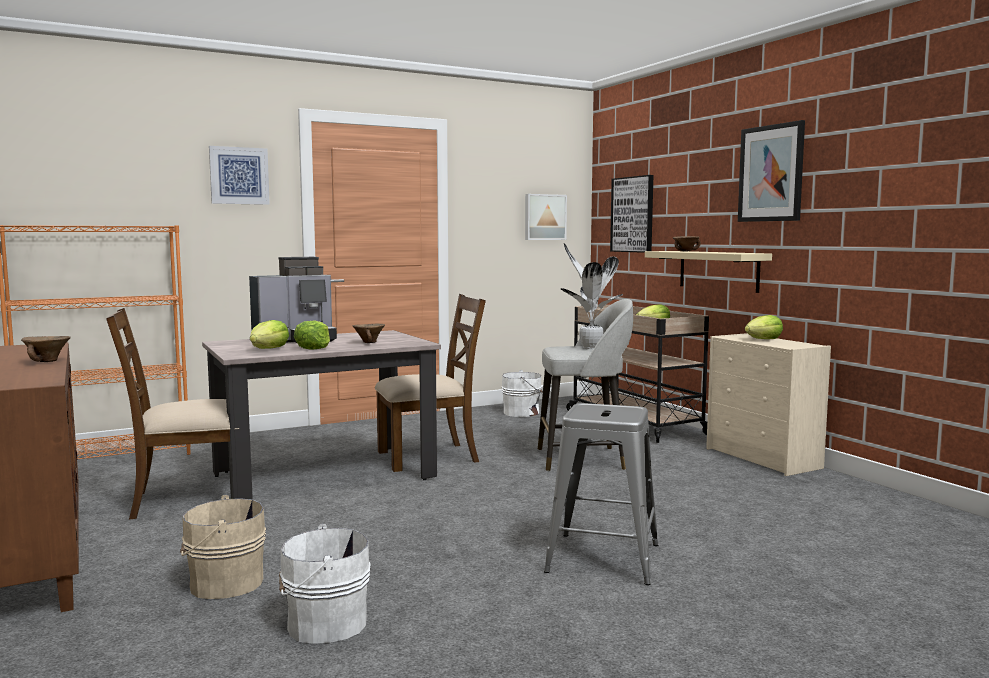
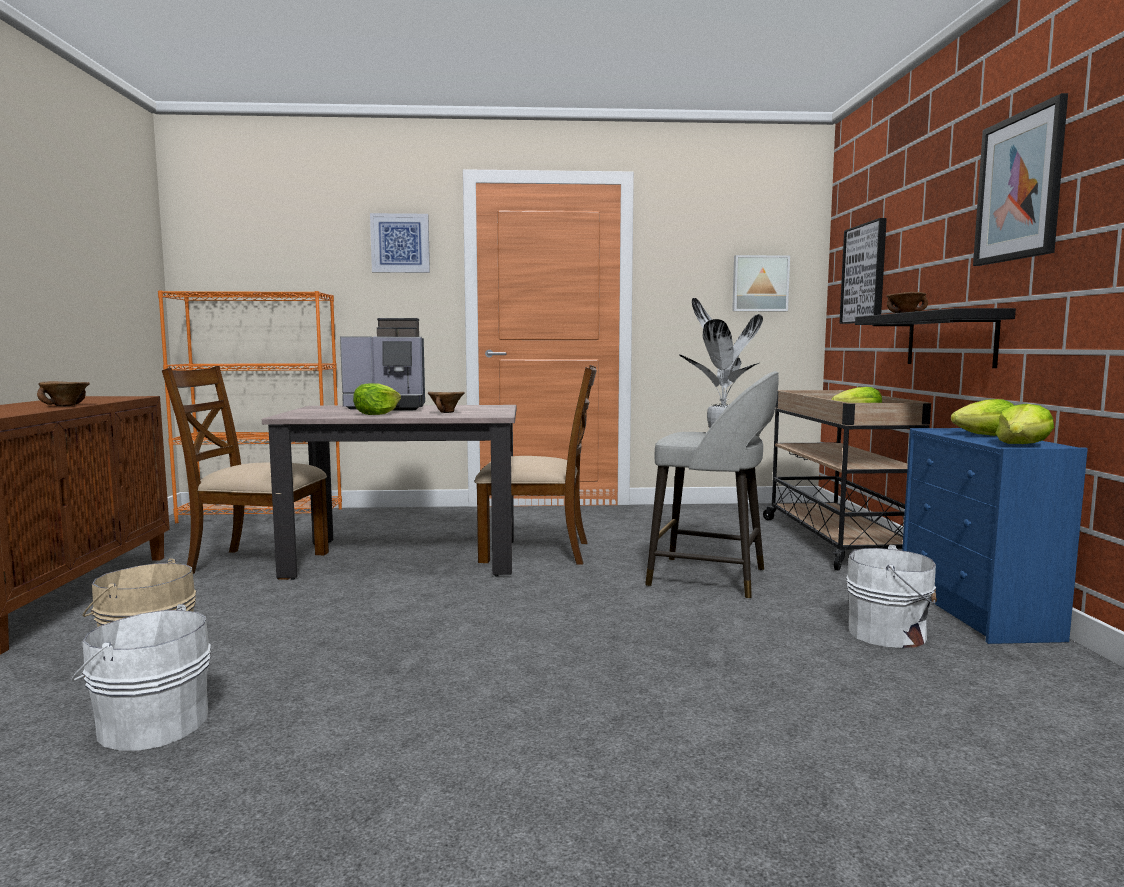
camera: 25 degrees right, 0 degrees up
(269, 349) = (334, 413): lettuce -> lettuce (1022, 445)
(523, 412) = (708, 516): white bucket -> white bucket (891, 634)
(604, 558) = (564, 715): grey stool -> none
(718, 270) = (950, 339): beige shelf -> black shelf
(763, 458) = (977, 612): beige dresser -> blue dresser

